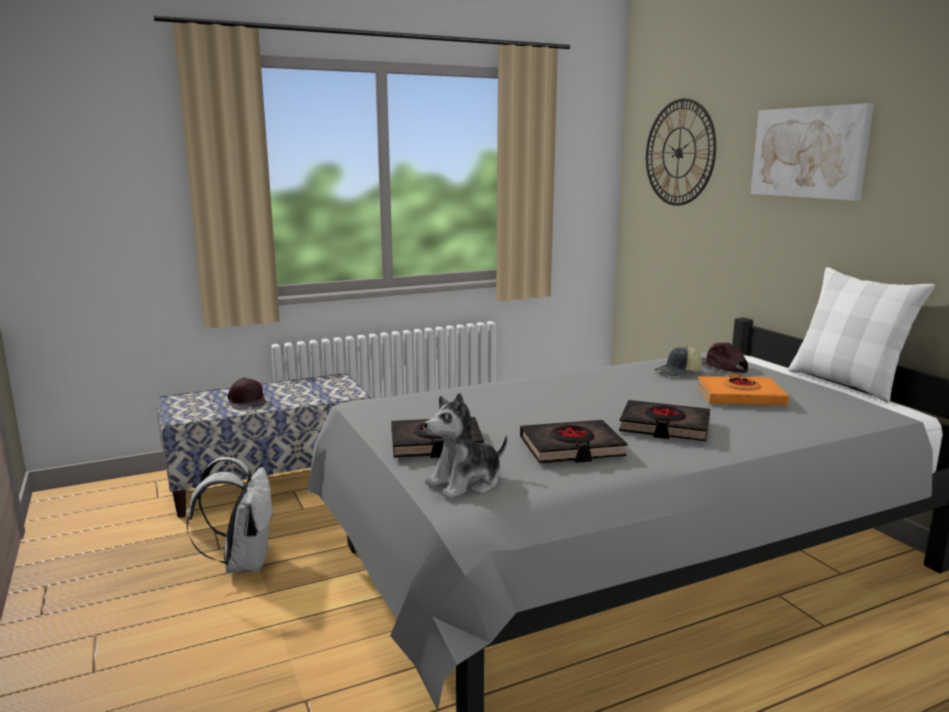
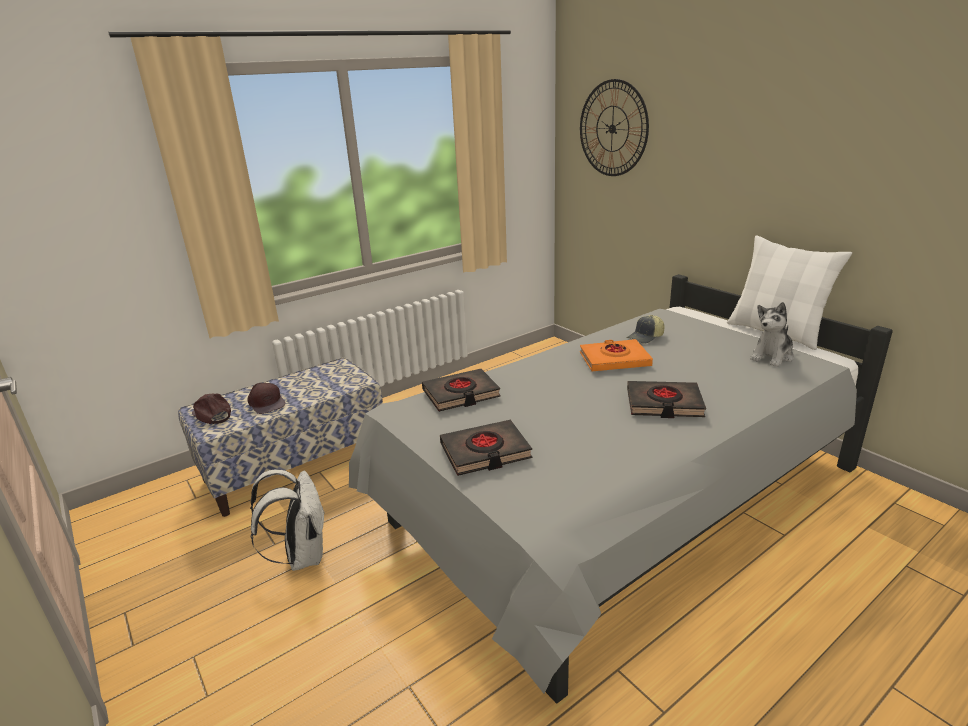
camera: 10 degrees left, 10 degrees up
(466, 483) = (532, 496): plush toy -> plush toy (772, 356)
(571, 448) = (601, 440): black book -> black book (461, 394)
(721, 366) = (676, 326): brown cap -> brown cap (212, 414)
(740, 397) = (706, 360): orange book -> orange book (614, 360)
(809, 152) = (738, 134): picture -> none

